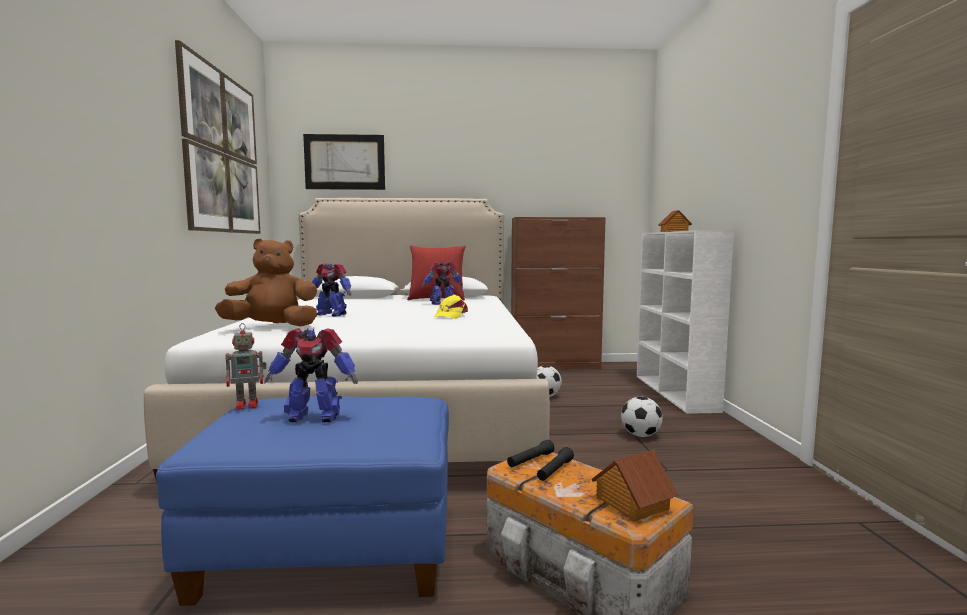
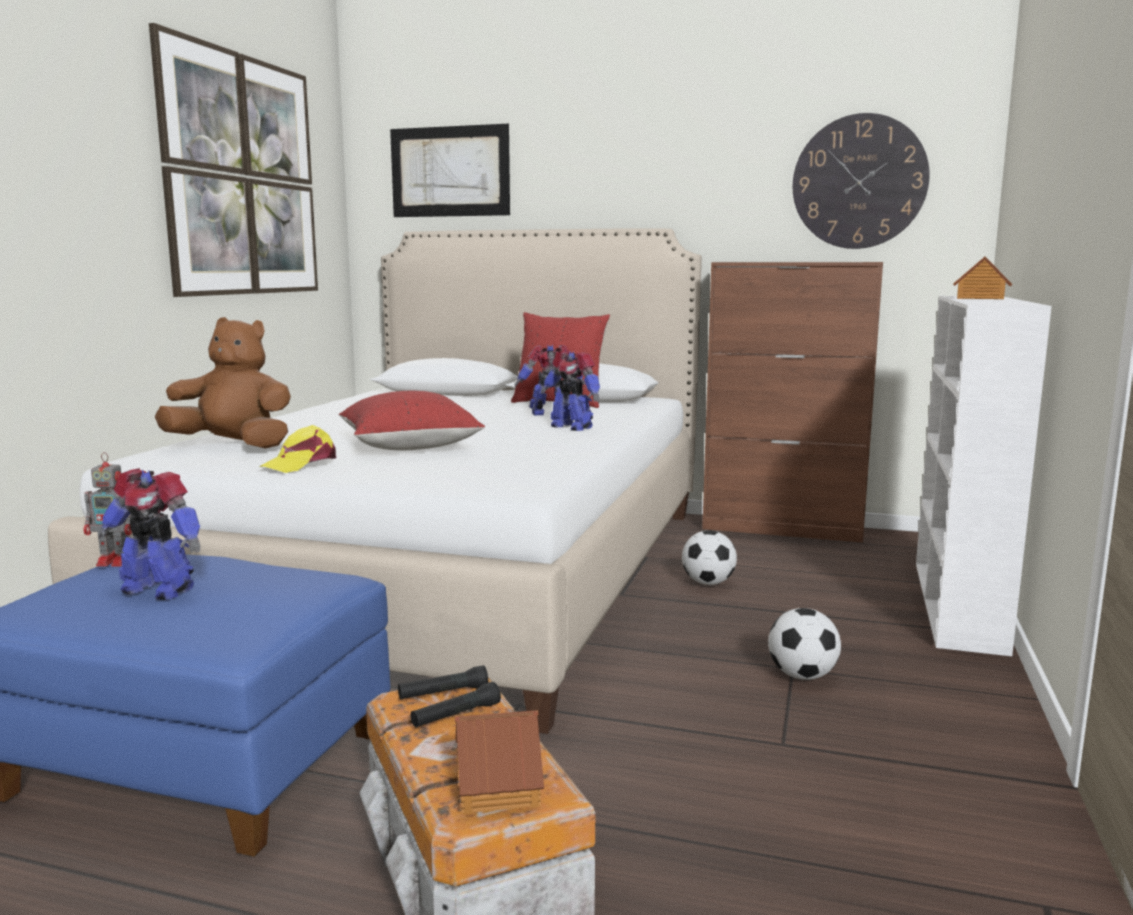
camera: 20 degrees right, 5 degrees up
(331, 314) = (347, 427): toy robot -> toy robot (571, 427)
(393, 322) = (410, 447): none -> red pillow
(450, 315) = (514, 440): yellow cap -> yellow cap (301, 464)
(584, 176) = (859, 182): none -> wall clock

